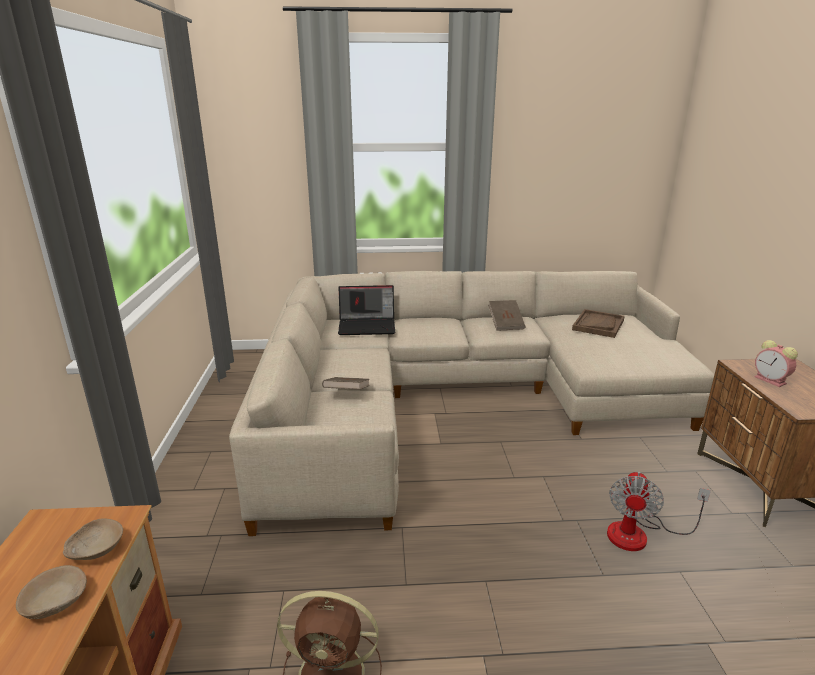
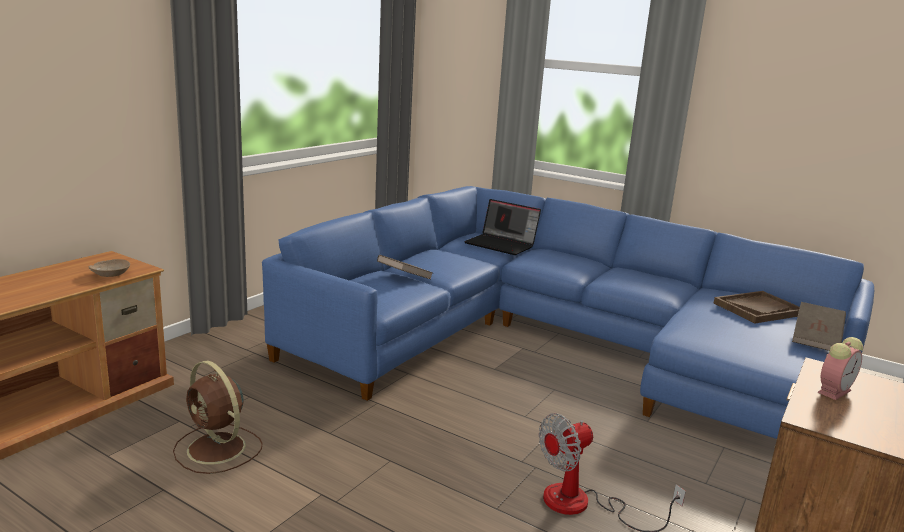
camera: 35 degrees right, 5 degrees down
(56, 601) = (64, 284): beige bowl -> none
(456, 398) = (561, 346): beige sofa -> blue sofa
(506, 324) = (645, 279): brown book -> brown book (816, 340)
(771, 380) = (834, 391): alarm clock -> alarm clock turned 135 degrees counterclockwise

